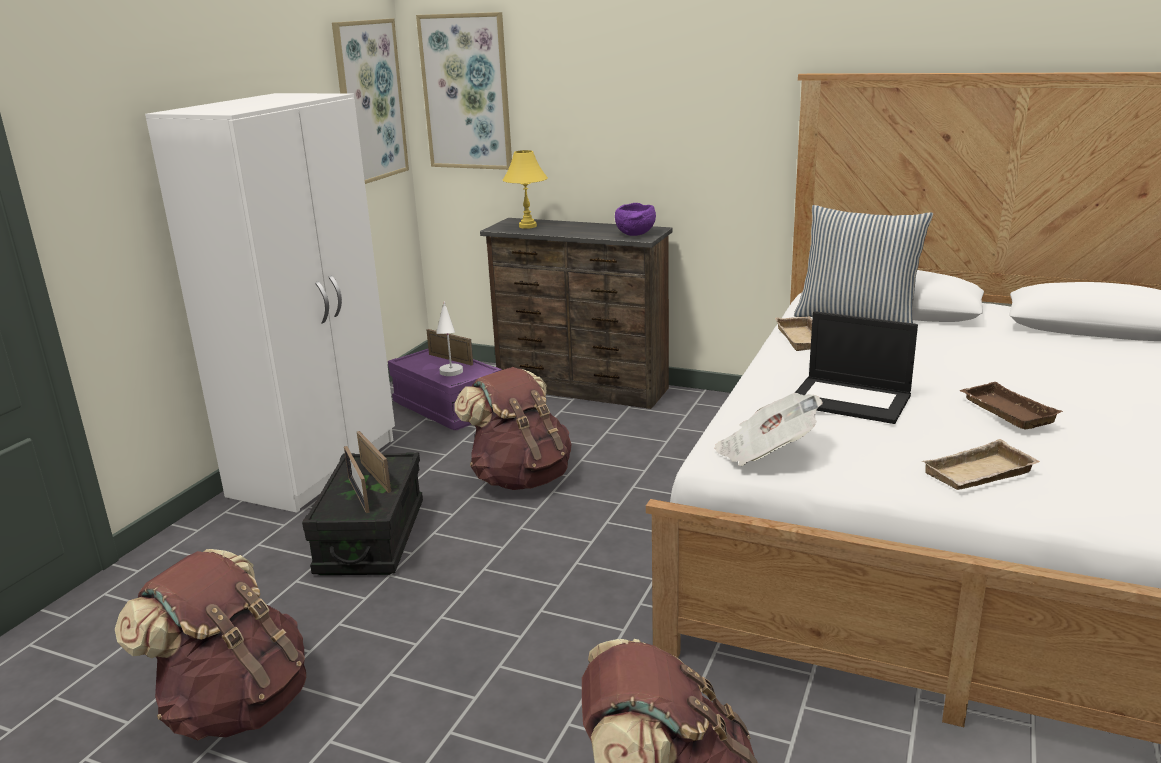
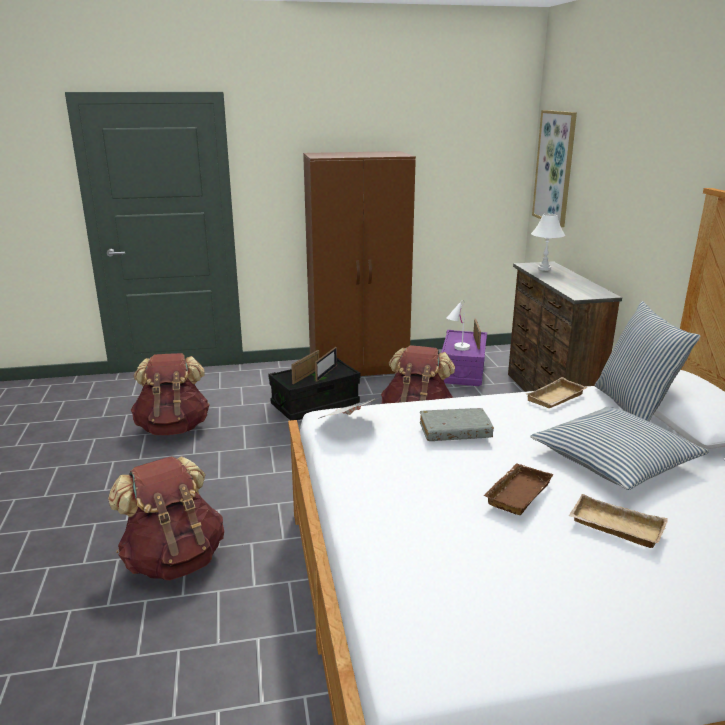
camera: 55 degrees right, 0 degrees up
(317, 467) = (359, 367): white wardrobe -> brown wardrobe
(370, 101) = (493, 164): picture -> none
(527, 226) = (544, 269): yellow table lamp -> white table lamp
(635, 235) = (581, 293): purple bowl -> none
(851, 400) = (455, 432): laptop -> grey book
(959, 358) = (614, 460): none -> pillow
(979, 475) = (392, 499): beige tray -> beige tray (614, 527)

